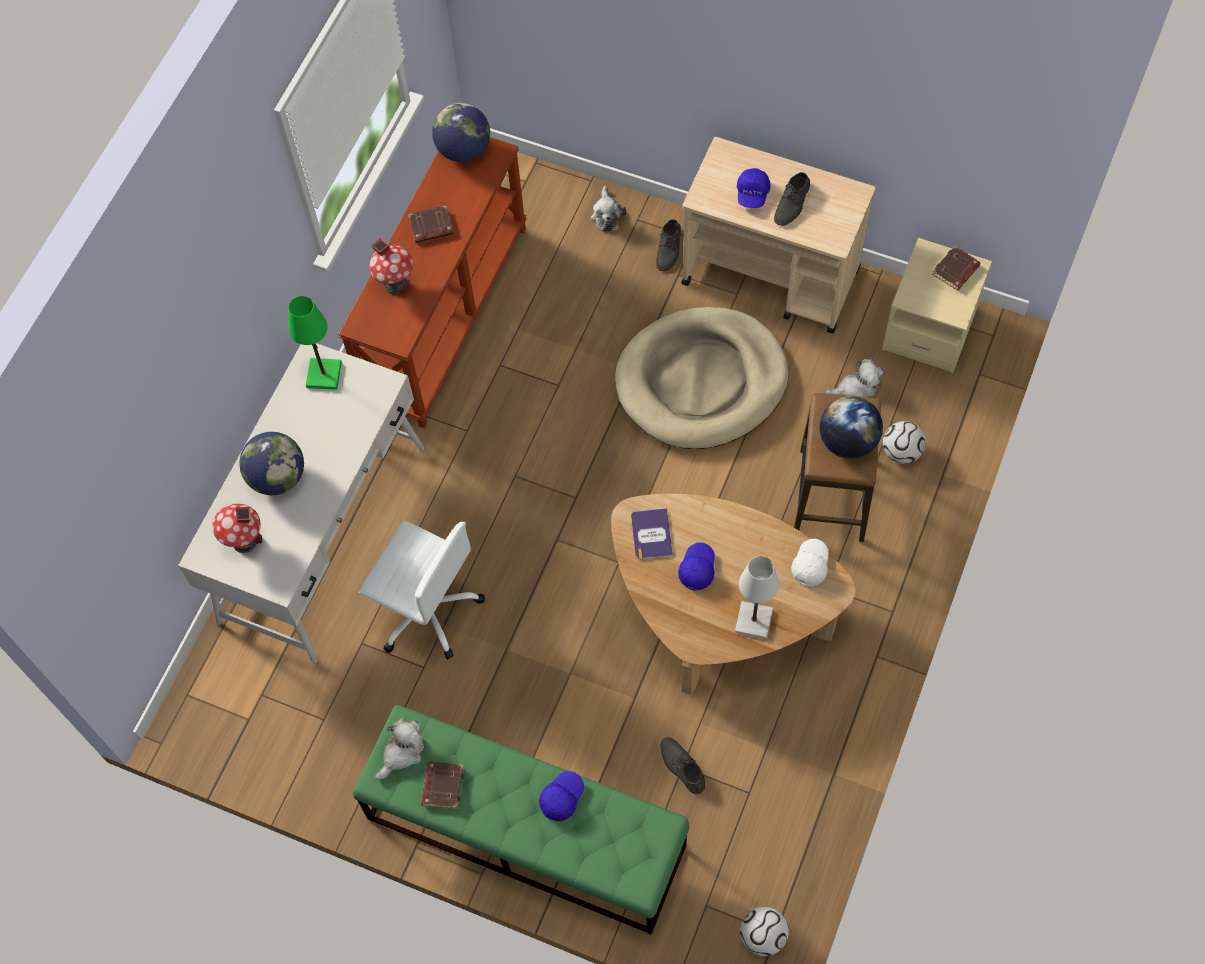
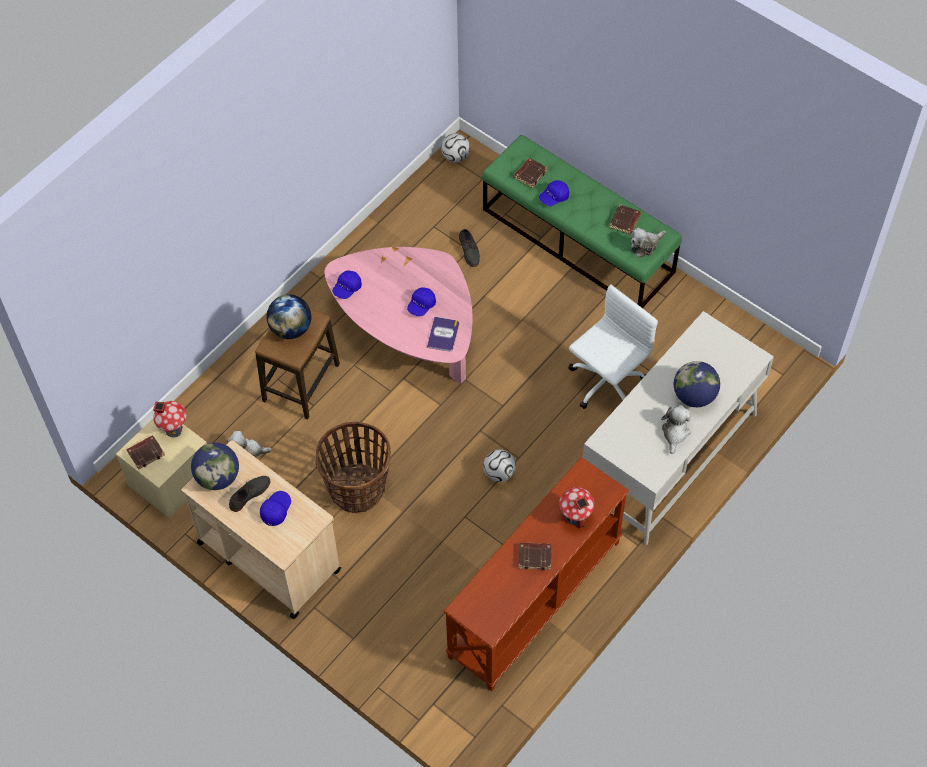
camera: 165 degrees left, 5 degrees down
(244, 541) = (725, 359): toy house -> toy house (174, 429)
(324, 375) = (646, 461): green table lamp -> none
(427, 609) = (606, 384): white office chair -> white office chair turned 90 degrees clockwise
(464, 150) = (489, 619): globe -> globe (218, 477)
(607, 215) = (376, 650): plush toy -> plush toy (675, 433)
(611, 831) = (530, 174): none -> brown book
(669, 248) = (338, 604): grey shoe -> none
(701, 381) = (357, 488): beige dog bed -> basket
(720, 609) = (408, 332): brown coffee table -> pink coffee table
(754, 621) = (398, 266): white table lamp -> none
(810, 565) = (347, 288): white cap -> blue cap
(901, 452) = (239, 398): football -> football (499, 473)

